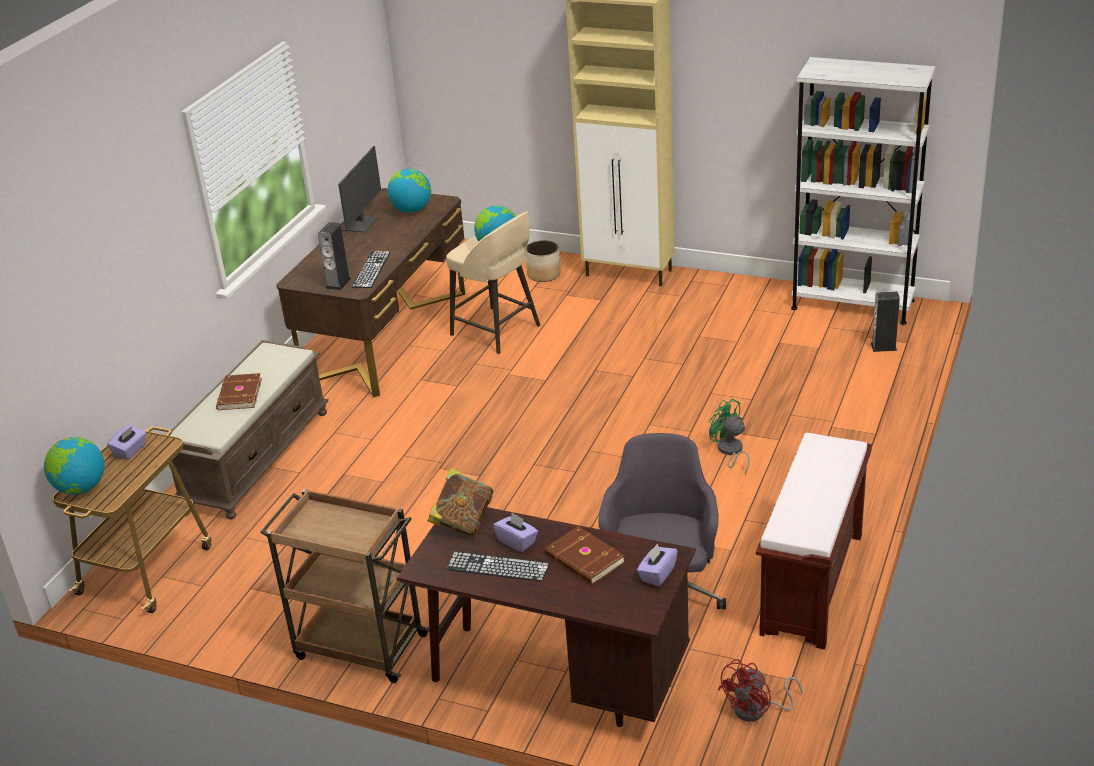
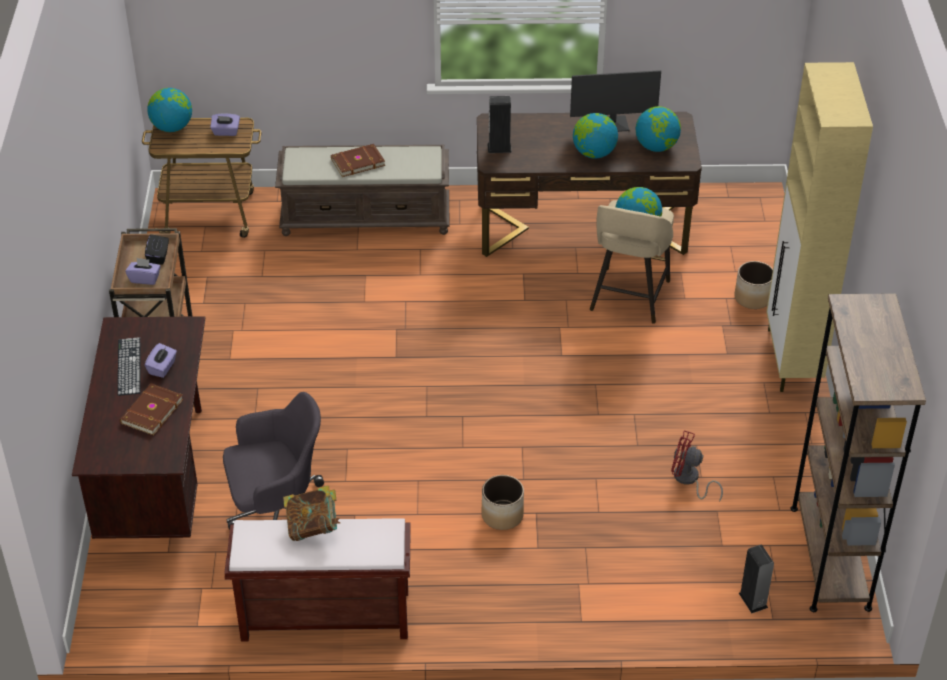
camera: 65 degrees right, 10 degrees up
(327, 516) = (158, 256): none -> black tissue box
(371, 269) = (532, 159): keyboard -> none
(392, 239) = (594, 153): none -> globe
(463, 522) = (178, 331): book -> book (313, 527)
(657, 574) = (143, 458): purple tissue box -> purple tissue box (145, 279)
(730, 451) = (502, 515): green fan -> planter
(757, 710) = (155, 611): red fan -> red fan (689, 480)
(852, 304) = (830, 557): white bookcase -> brown bookcase

